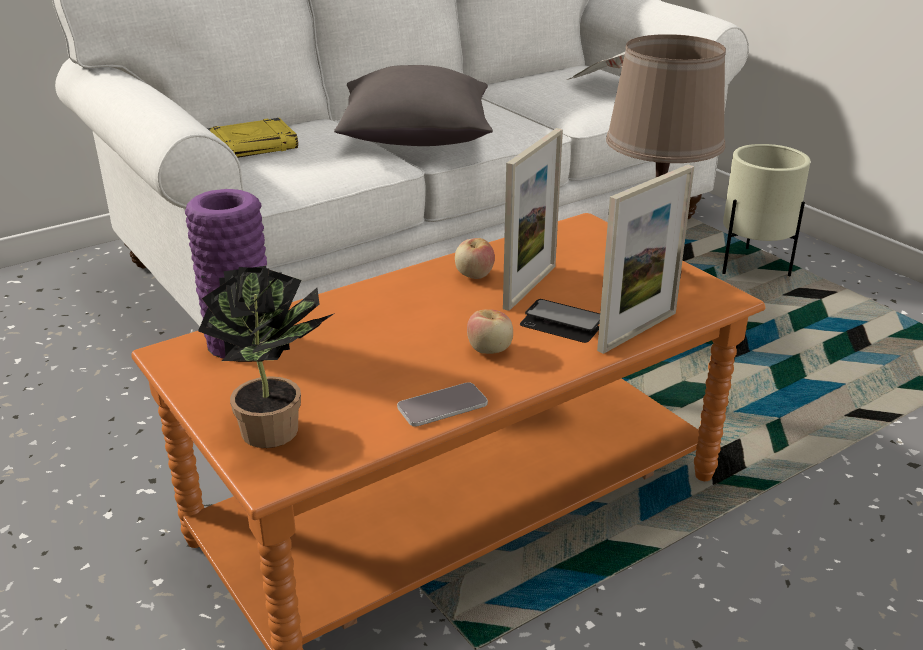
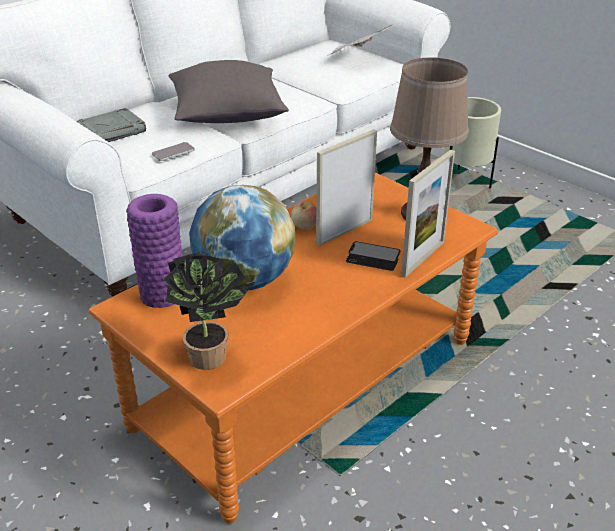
camera: 10 degrees left, 5 degrees up
(251, 146) = (110, 132): yellow book -> grey book
(362, 335) = (244, 280): none -> globe
(442, 406) = (314, 326): phone -> phone (173, 152)
(490, 350) = (332, 282): apple -> none
(530, 287) = (344, 232): picture frame -> picture frame turned 150 degrees counterclockwise

